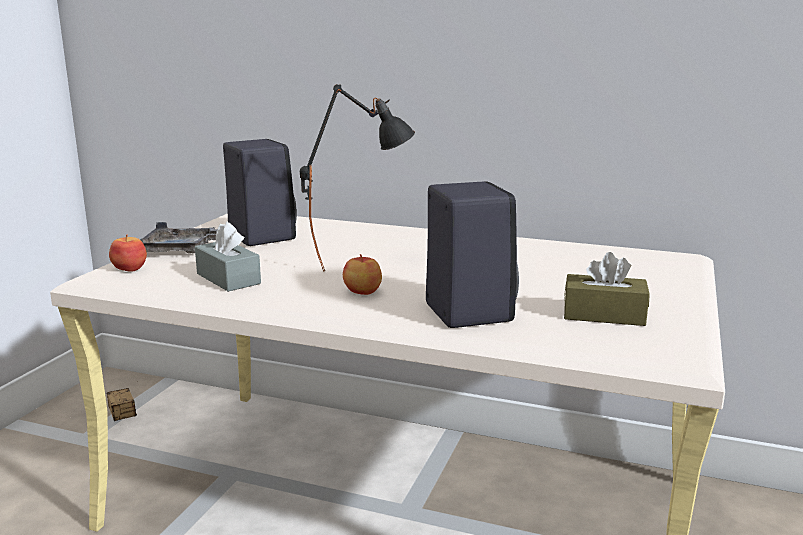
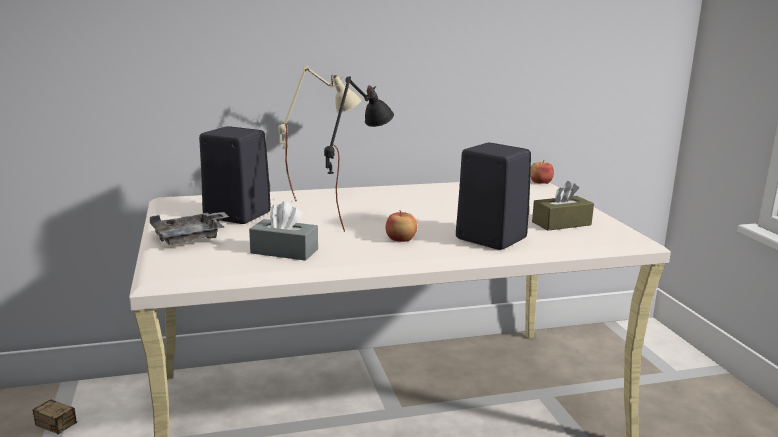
camera: 35 degrees left, 0 degrees up
(130, 268) = (180, 261): apple -> apple (540, 182)
(378, 232) = (320, 196): none -> beige table lamp

